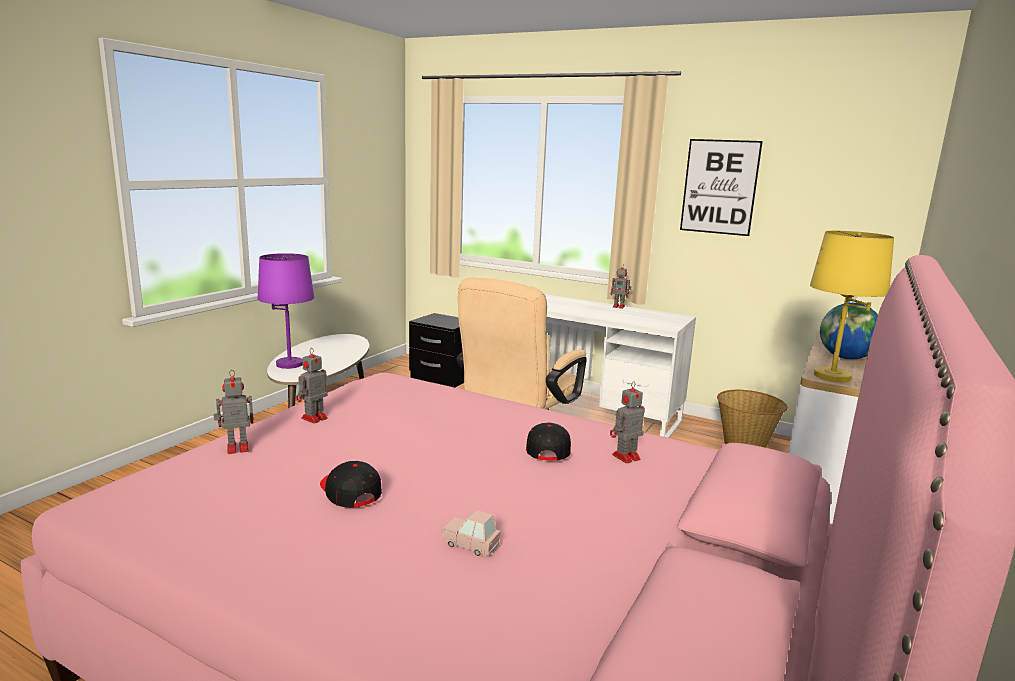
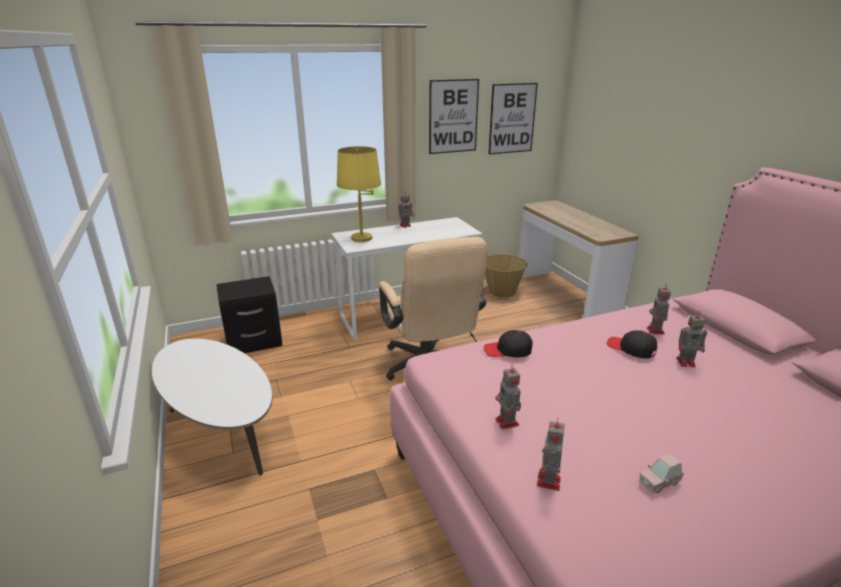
camera: 50 degrees left, 10 degrees up
(290, 364) = (208, 403): purple table lamp -> none
(349, 492) = (664, 447): black cap -> black cap (508, 350)
(470, 545) = (758, 424): pink toy car -> pink toy car (659, 482)
(569, 484) = (686, 362): none -> toy robot
(816, 200) = (512, 118): none -> picture
(832, 376) = (602, 235): yellow table lamp -> yellow table lamp (361, 238)
(845, 358) = (576, 220): globe -> none

